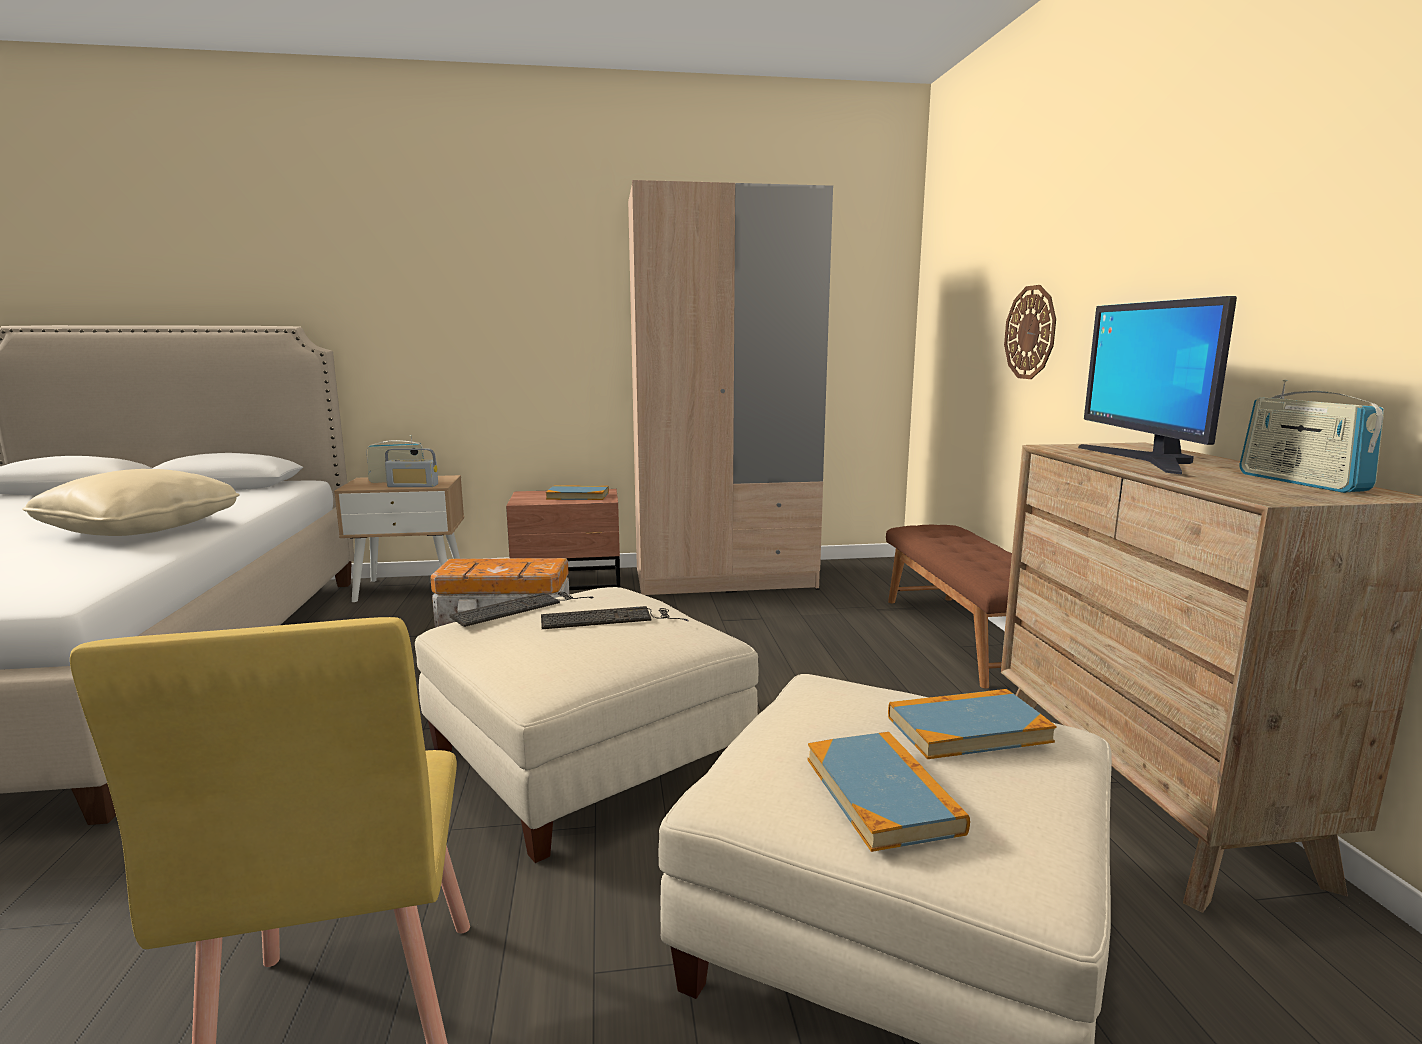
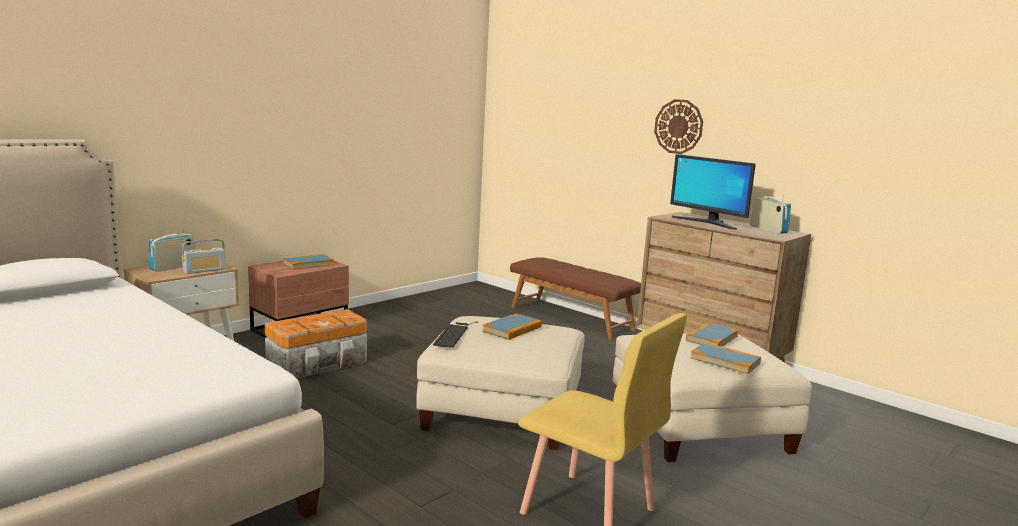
camera: 40 degrees left, 0 degrees up
(141, 529) = (130, 330): beige pillow -> none
(610, 618) = (512, 329): keyboard -> book
(724, 578) = (401, 310): beige wardrobe -> none
(1030, 332) = (595, 151): wall clock -> wall clock (678, 126)
(1301, 482) = (768, 229): radio -> radio turned 150 degrees counterclockwise

